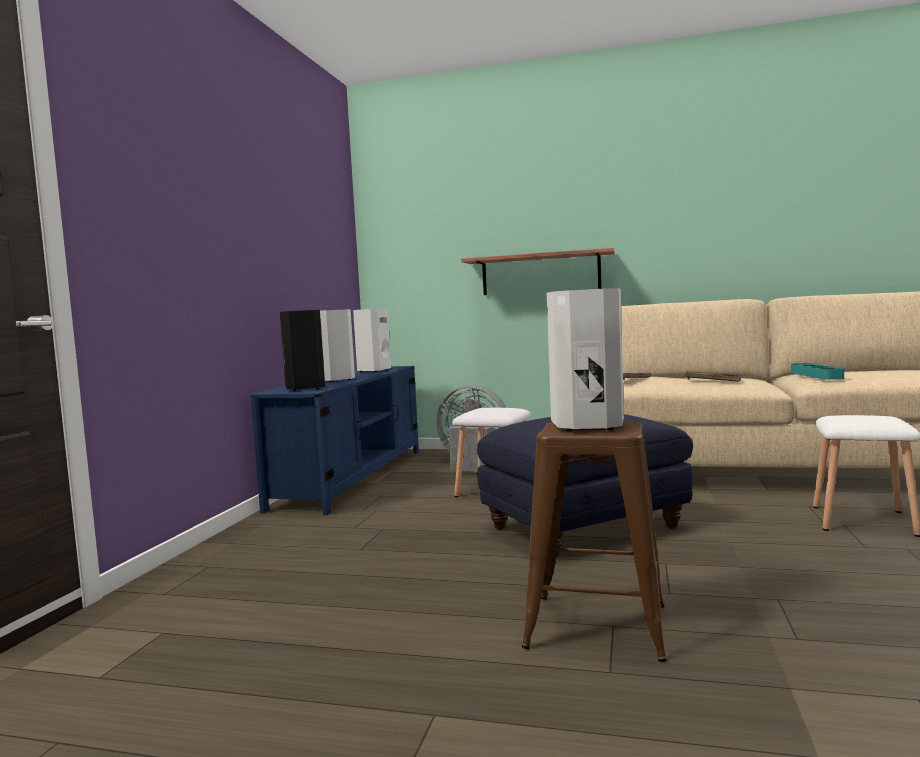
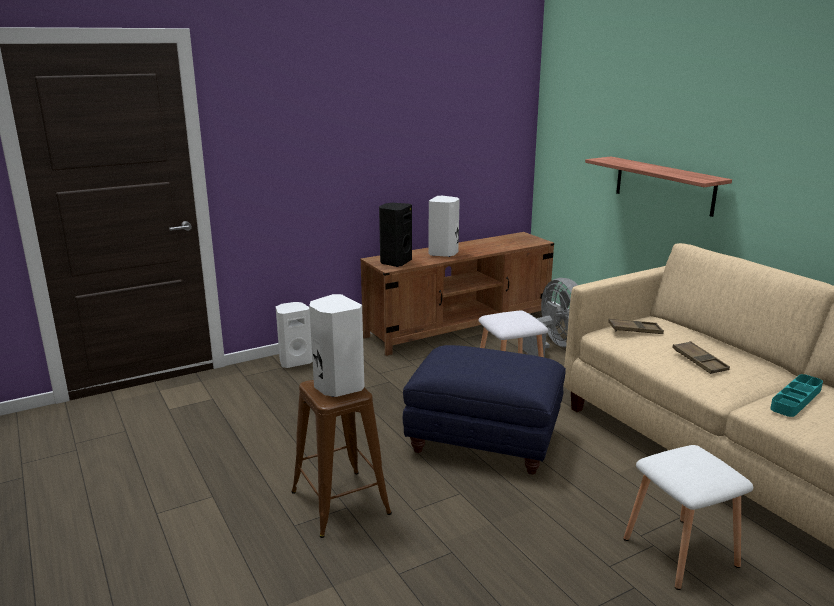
camera: 45 degrees right, 15 degrees up
(353, 477) = (459, 326): blue tv stand -> brown tv stand
(373, 371) = (504, 243): white speaker -> white speaker (295, 361)

